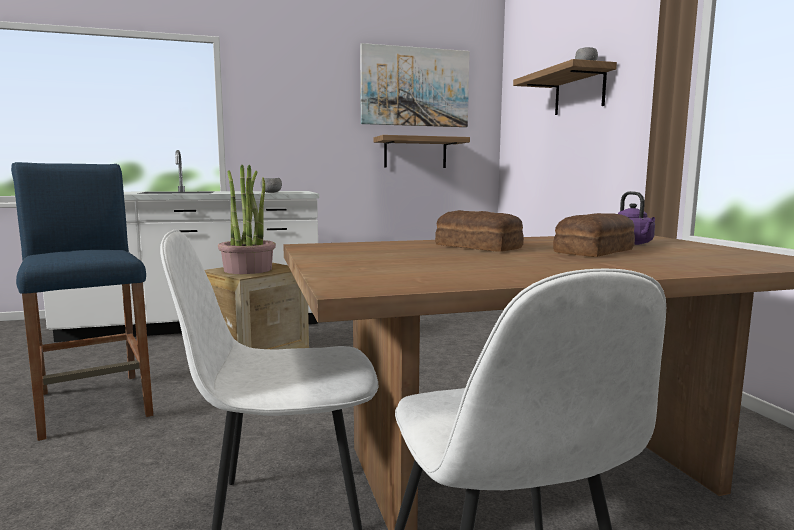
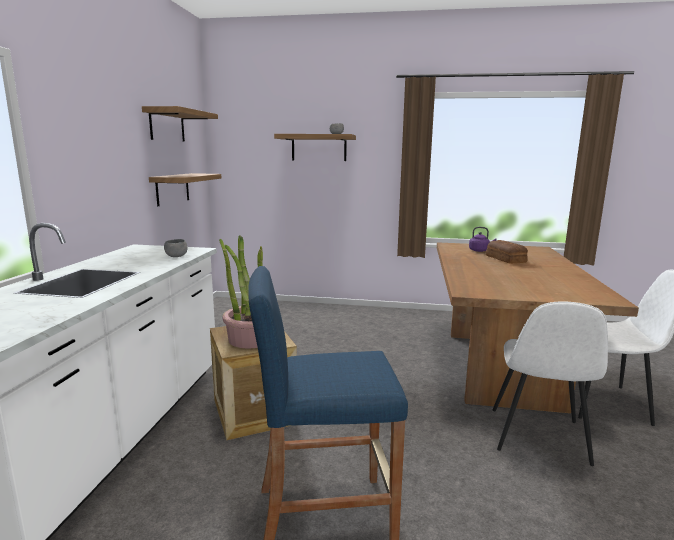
camera: 65 degrees left, 5 degrees up
(415, 87) = (167, 125): picture -> shelf
(478, 247) = (484, 269): bread -> none

